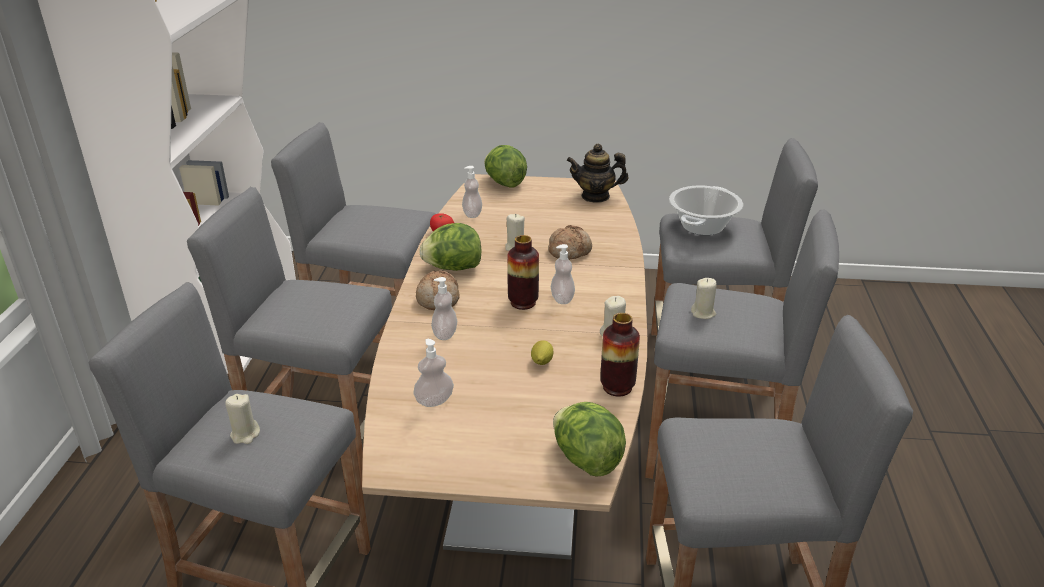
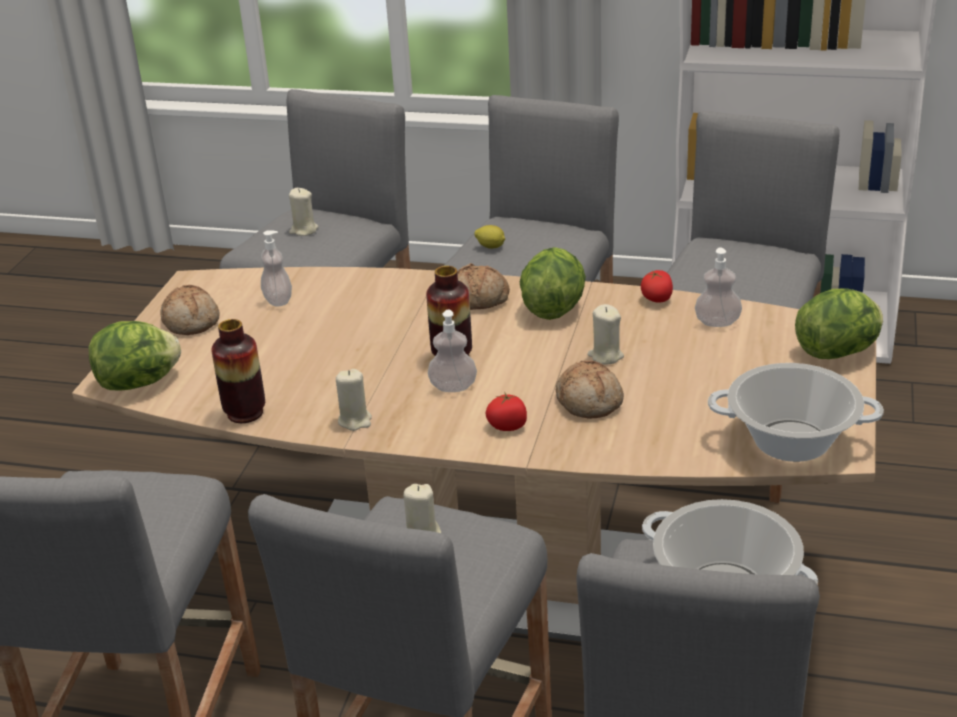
camera: 100 degrees right, 0 degrees up
(445, 334) = (398, 304): soap dispenser -> none
(473, 449) = (191, 321): none -> bread
(541, 362) = (317, 365): lemon -> lemon (491, 247)
(595, 196) = (791, 442): teapot -> cooking pot
(603, 275) = (507, 426): none -> tomato

